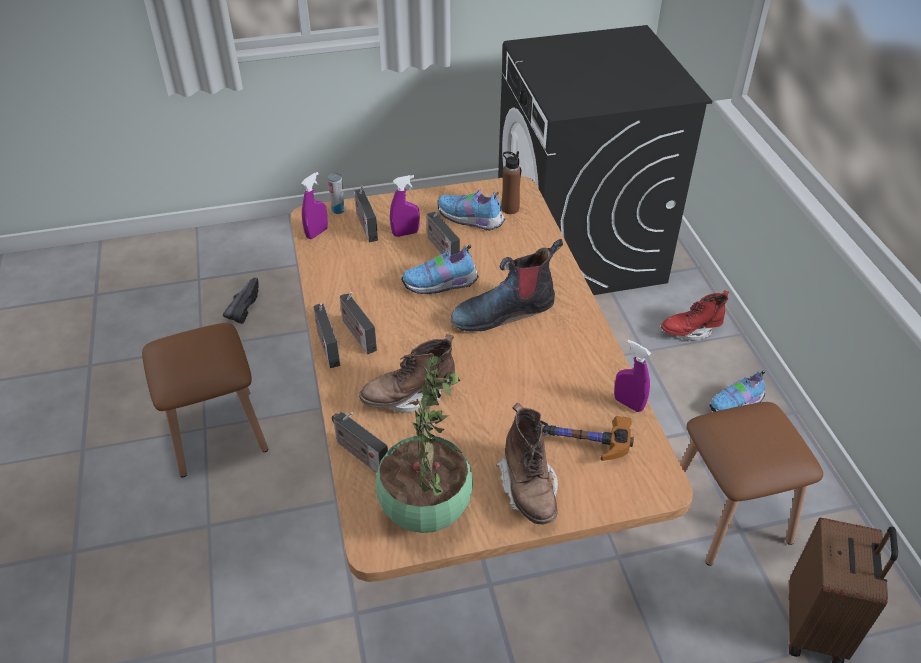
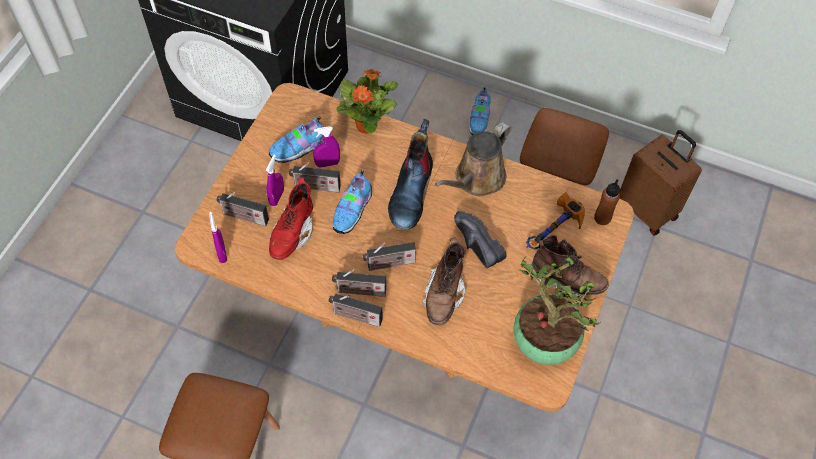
camera: 55 degrees left, 15 degrees up
(242, 307) = (102, 360): black shoe -> black shoe (474, 247)
(338, 210) = (206, 223): can -> none
(359, 454) = (471, 353): radio -> radio (389, 264)
(510, 208) = (309, 118): brown bottle -> brown bottle (602, 218)
(545, 244) = (367, 124): none -> potted plant
(573, 349) = (476, 179): none -> brown watering can
(628, 404) = (543, 184): purple spray bottle -> purple spray bottle (327, 163)
(690, 331) = (401, 93): red boot -> red boot (292, 234)

